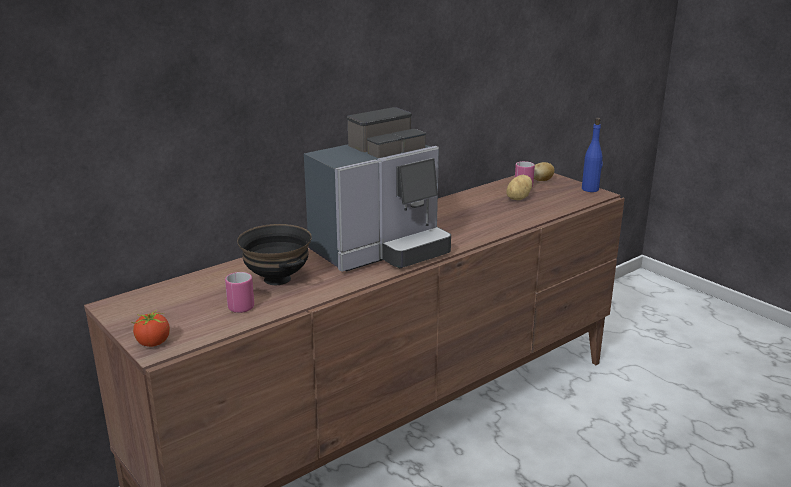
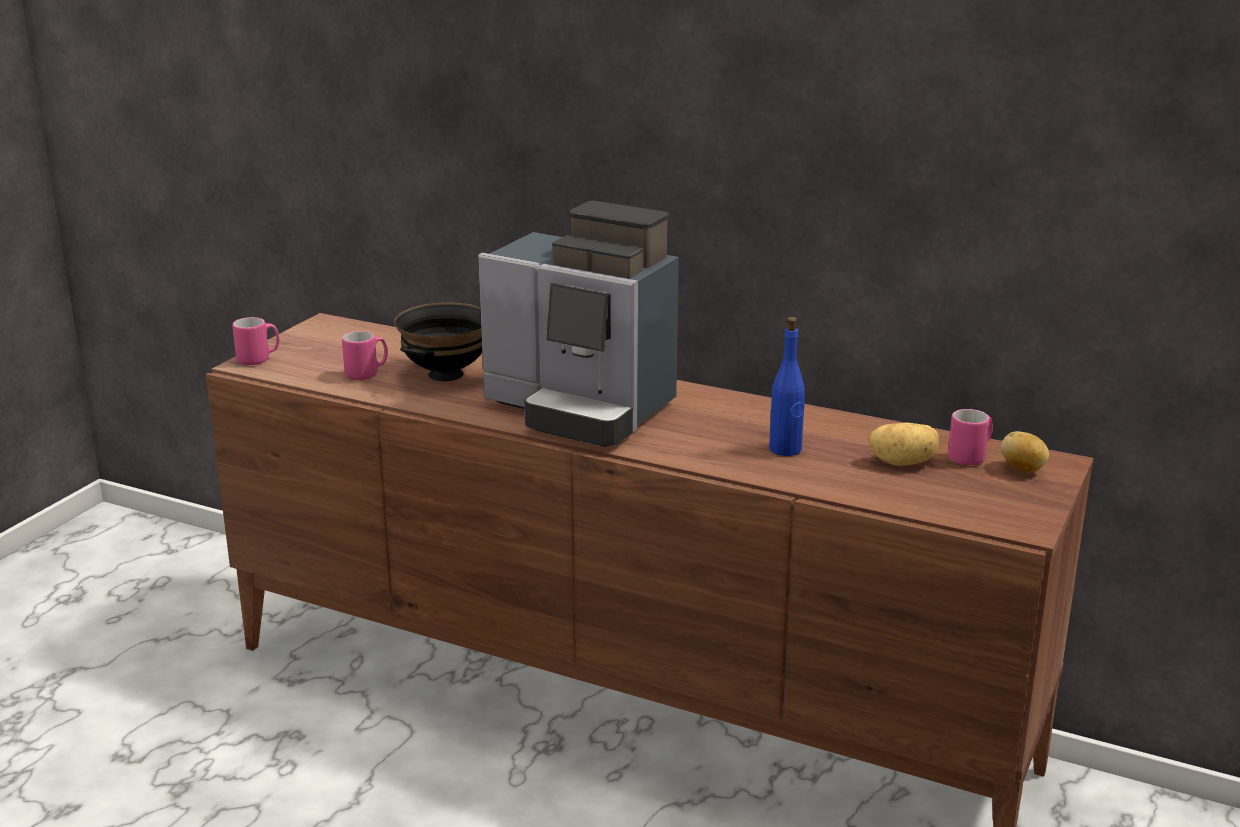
camera: 65 degrees right, 0 degrees up
(153, 343) = (259, 359): tomato -> pink mug
(590, 189) = (1040, 517): blue bottle -> blue bottle (785, 449)

